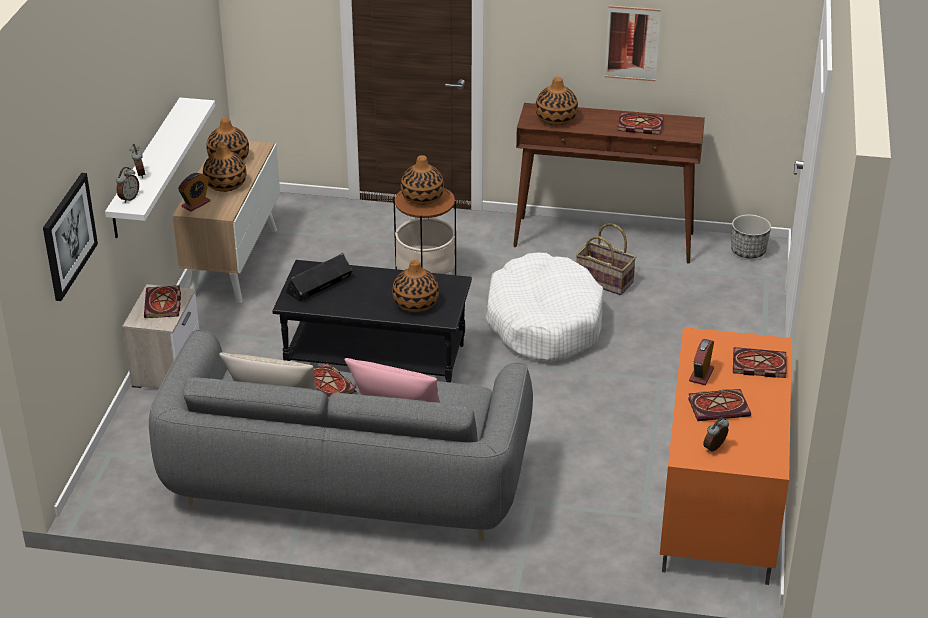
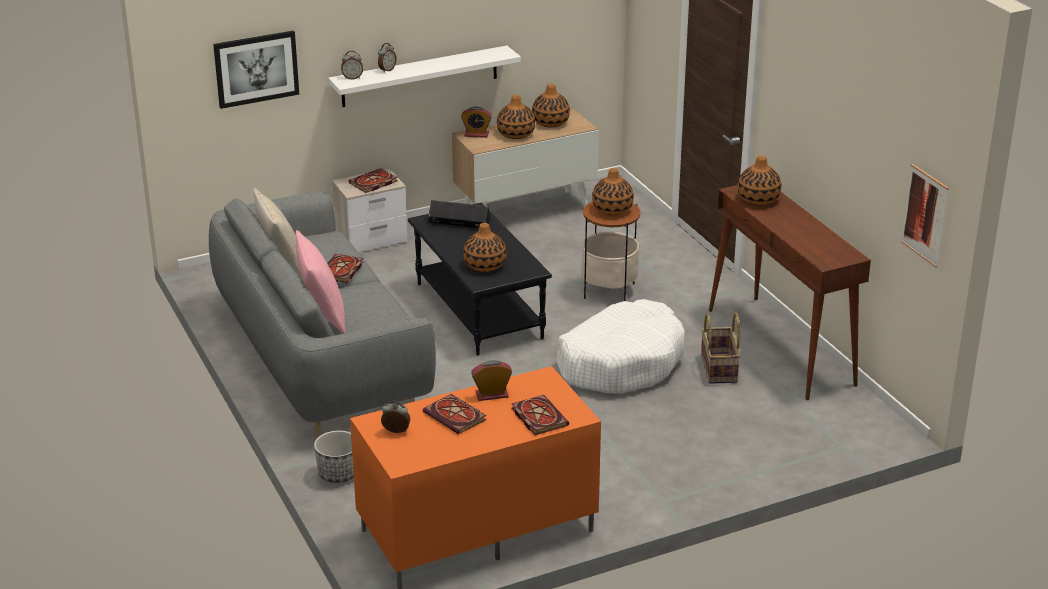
camera: 55 degrees right, 5 degrees down
(632, 43) = (838, 154): picture -> picture (925, 215)
(639, 126) = (805, 236): book -> none
(748, 251) = (870, 424): planter -> planter (338, 474)

